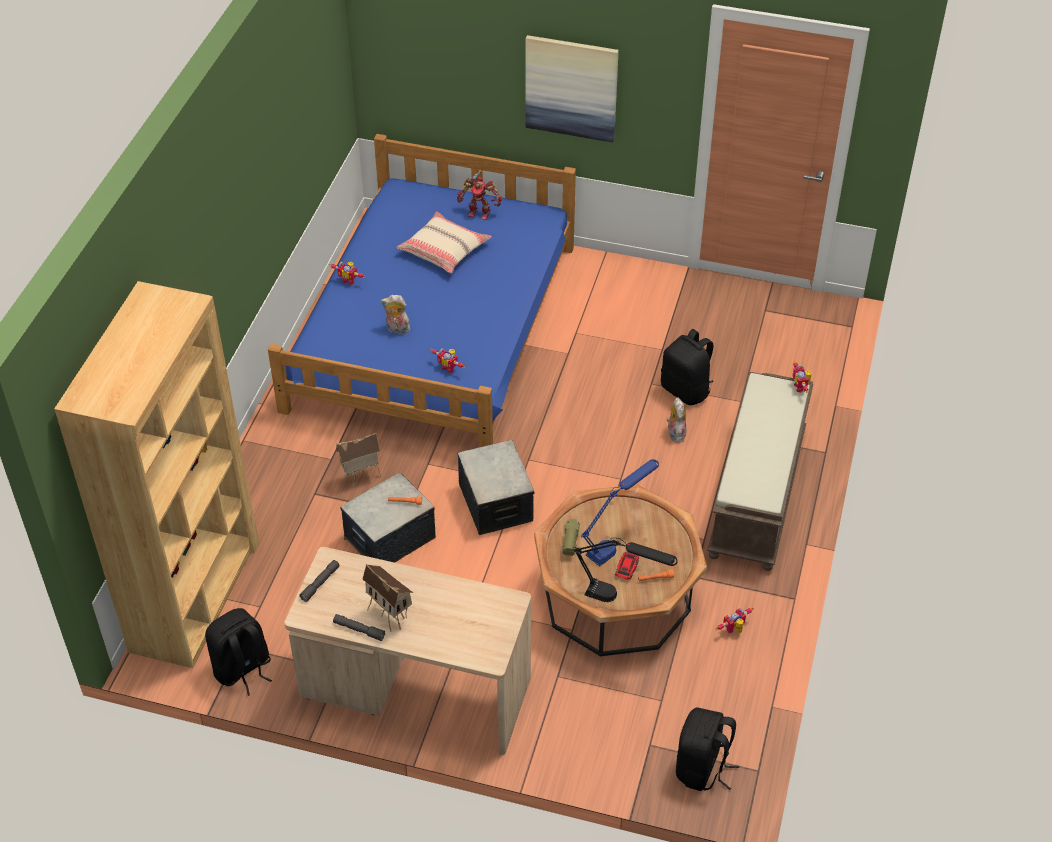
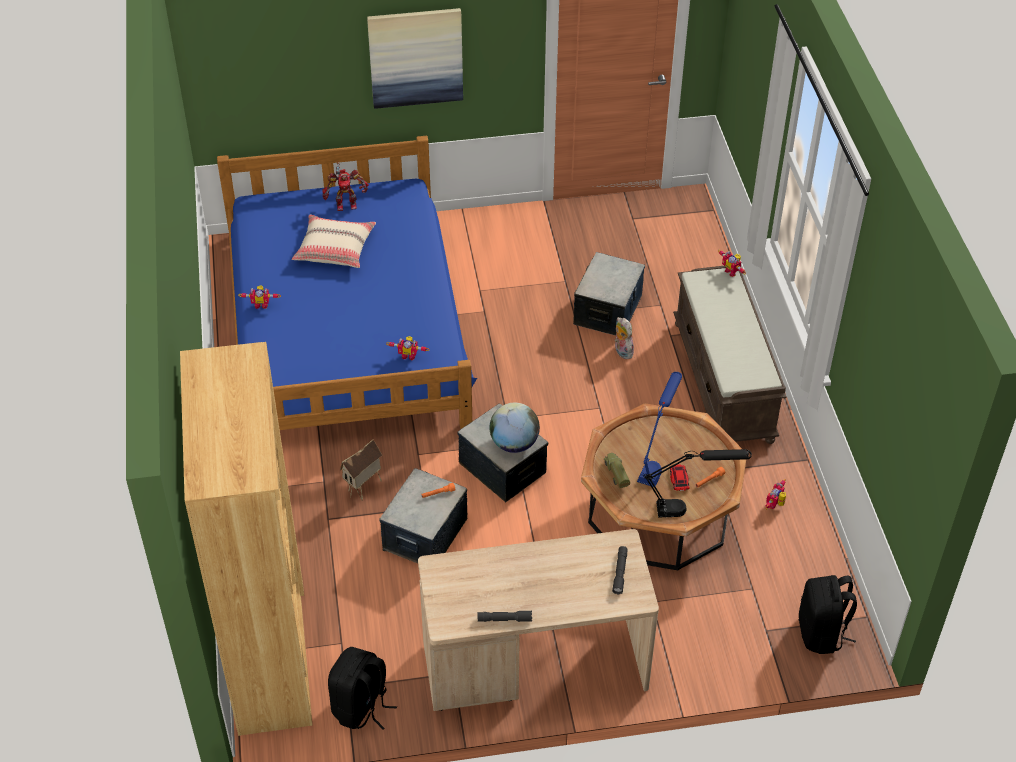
camera: 25 degrees left, 0 degrees up
(320, 583) = (440, 590): grey flashlight -> grey flashlight (620, 572)
(390, 616) = (524, 596): toy house -> none
(397, 329) = (337, 336): plush toy -> none
(501, 481) = (514, 444): none -> globe
(686, 390) = (608, 310): black backpack -> storage box

